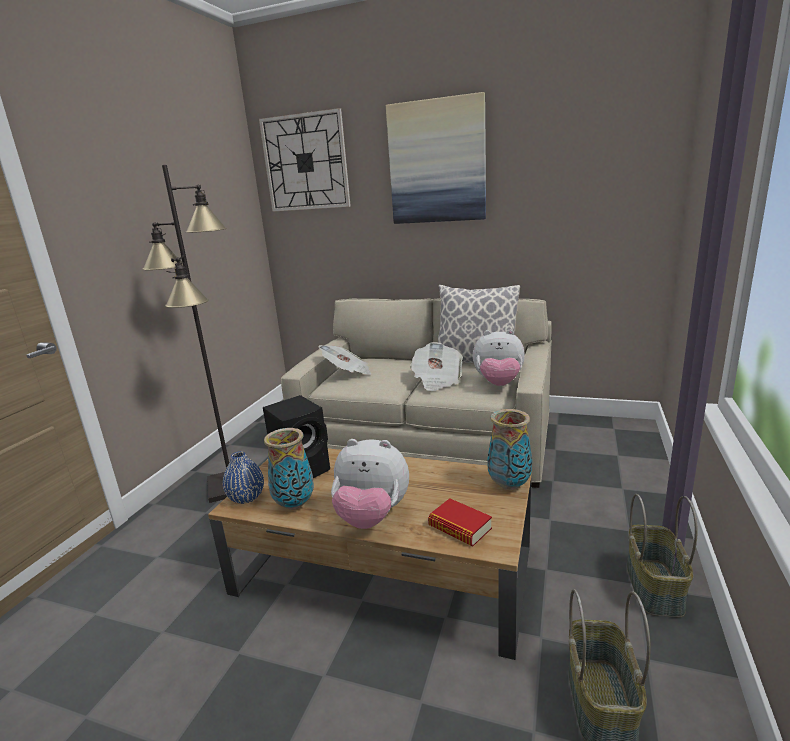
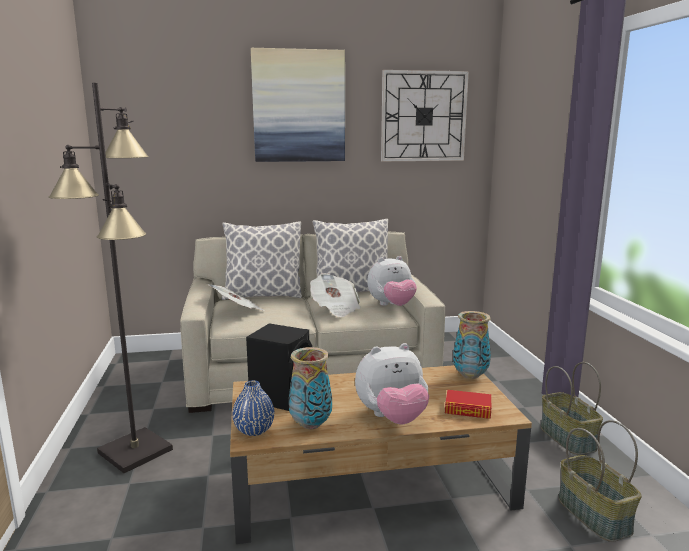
camera: 30 degrees left, 5 degrees down
(305, 162) = (154, 93): wall clock -> wall clock (423, 116)
(387, 359) = (263, 296): none -> pillow

